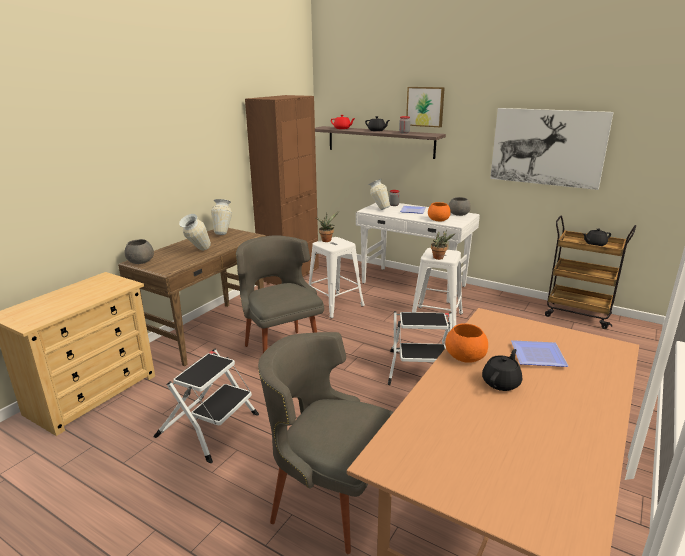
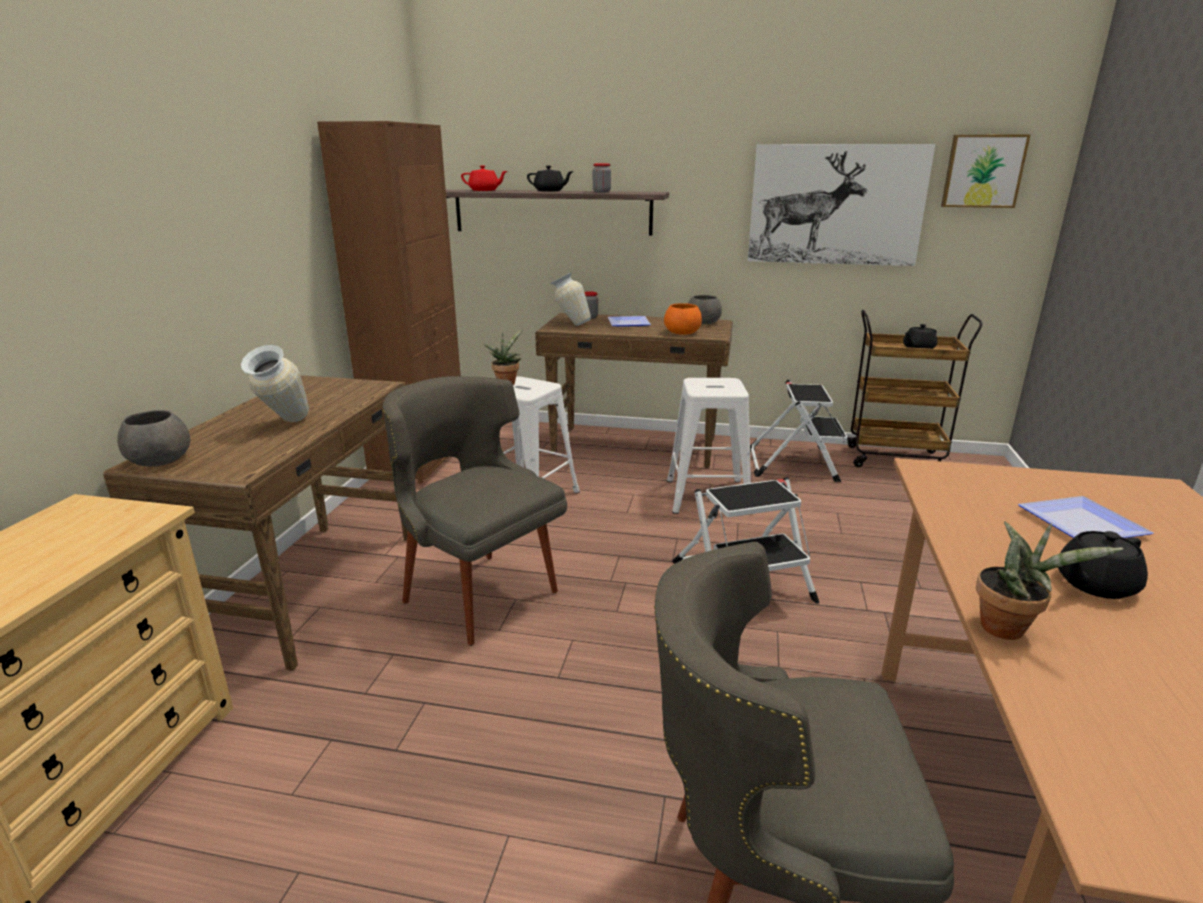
camera: 20 degrees left, 0 degrees up
(208, 427) = (415, 799): step ladder -> step ladder (794, 463)
(224, 233) = (315, 386): vase -> none
(414, 284) = (635, 446): white console table -> brown console table
(425, 106) = (632, 147): picture -> picture (983, 171)
(440, 258) = (719, 391): potted plant -> potted plant (1008, 628)
(466, 357) = (982, 547): orange bowl -> none
(501, 382) = (1094, 584): black teapot -> black teapot turned 135 degrees counterclockwise

